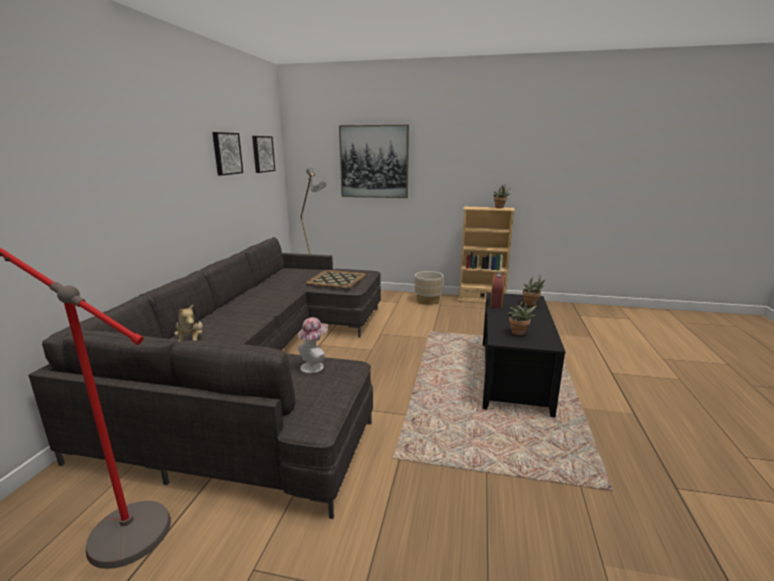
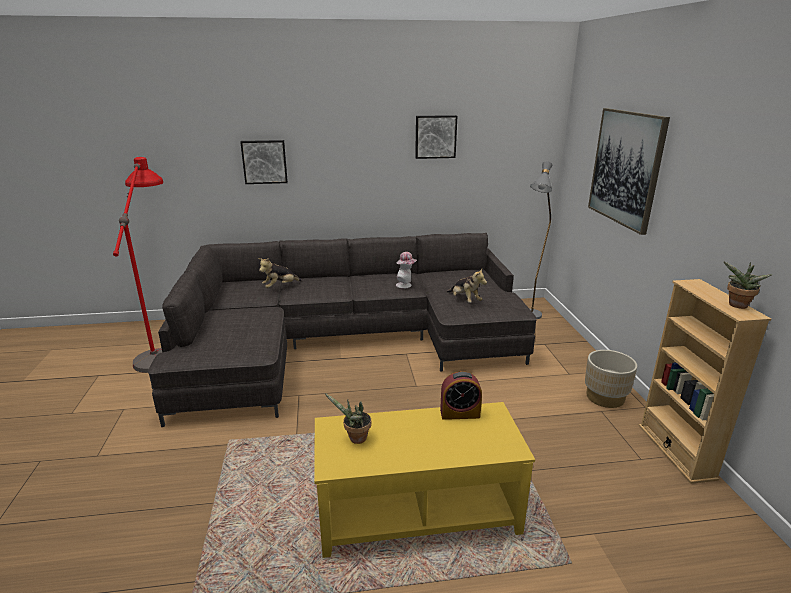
camera: 70 degrees right, 5 degrees up
(262, 154) = (508, 137): picture -> picture (264, 161)
(314, 366) = (251, 338): hat -> hat (405, 285)
(336, 279) = (465, 300): tray -> plush toy
(513, 375) = (417, 510): black coffee table -> yellow coffee table
(532, 304) = (478, 447): potted plant -> none

